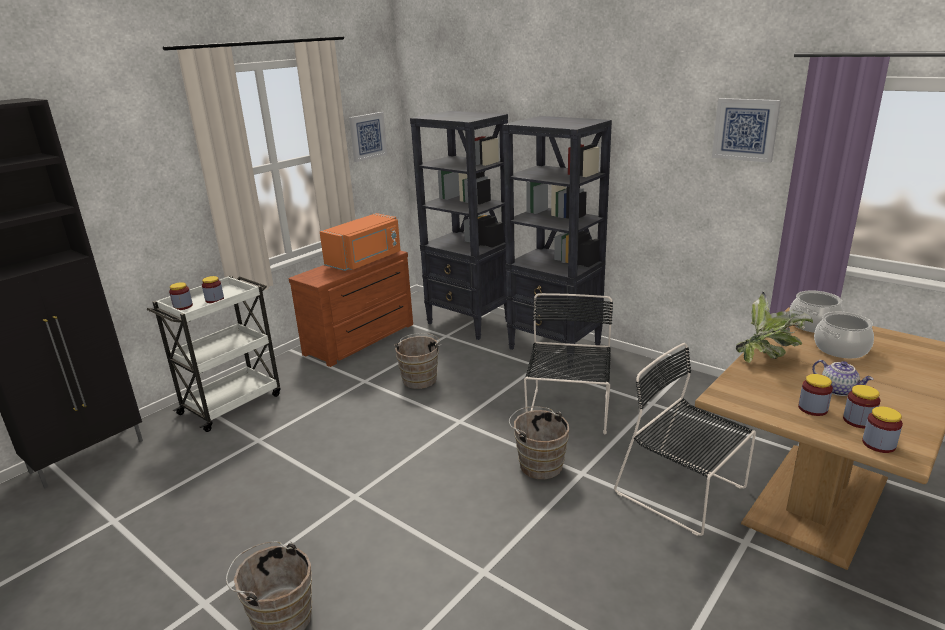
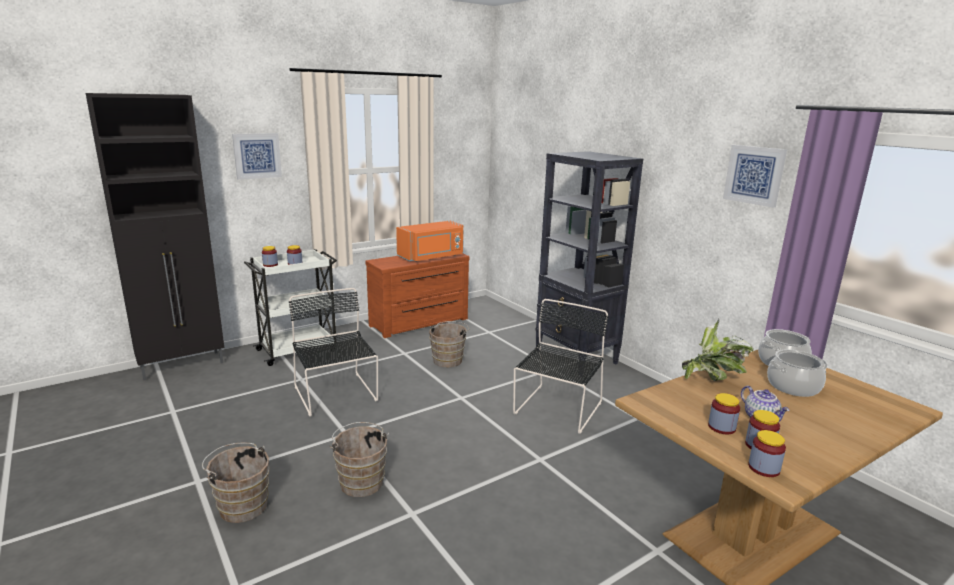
camera: 15 degrees right, 5 degrees down
(367, 136) = (455, 158): picture -> picture (257, 155)
(469, 322) = (514, 325): black bookcase -> none
(538, 464) = (507, 444): brown bucket -> brown bucket (361, 480)
(683, 492) = (623, 496): black chair -> black chair (336, 395)

